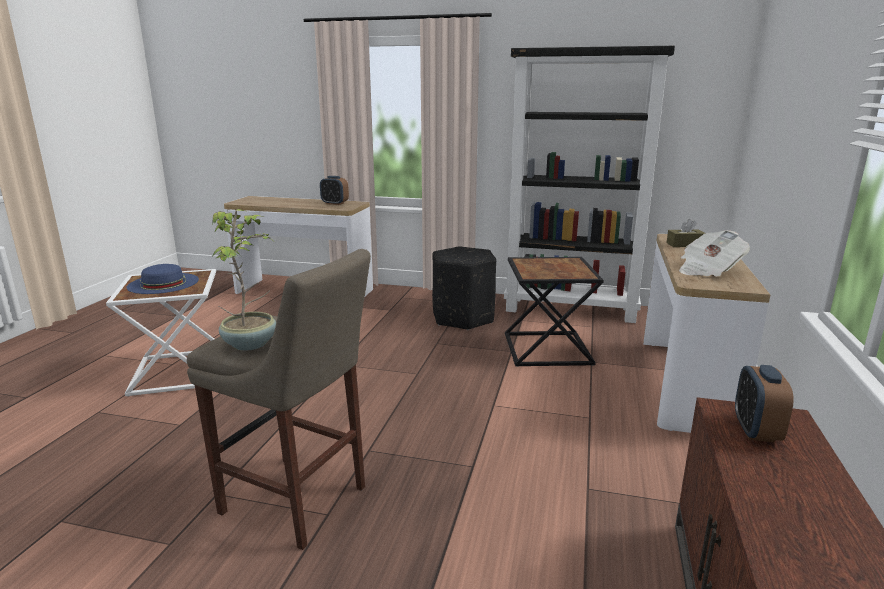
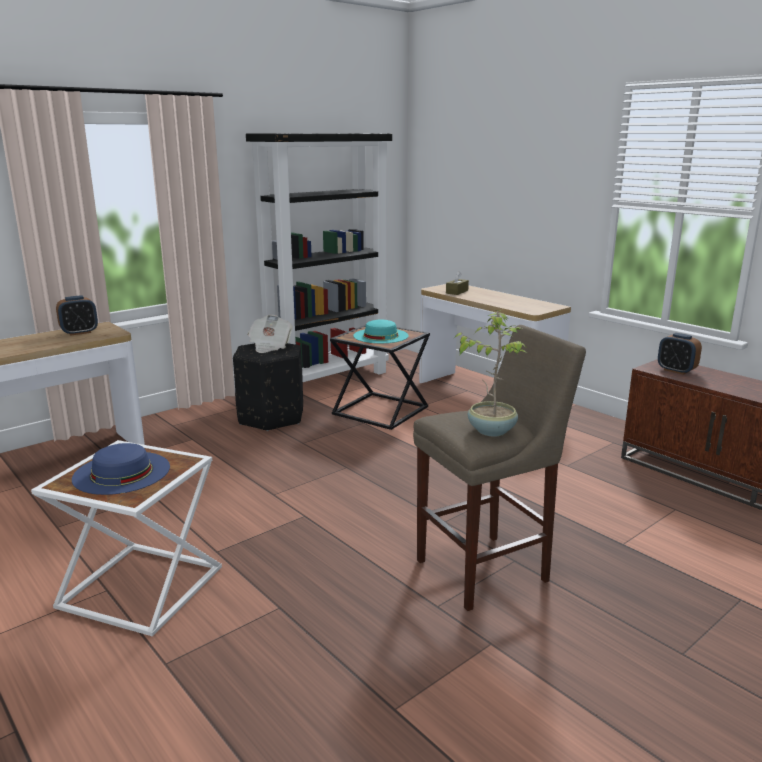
camera: 55 degrees left, 0 degrees up
(550, 268) = (381, 335): none -> turquoise hat
(708, 270) = (515, 303): newspaper -> newspaper (270, 346)

